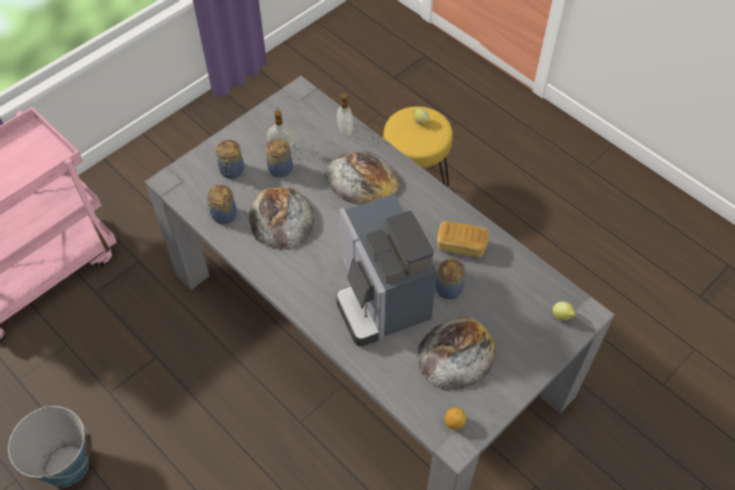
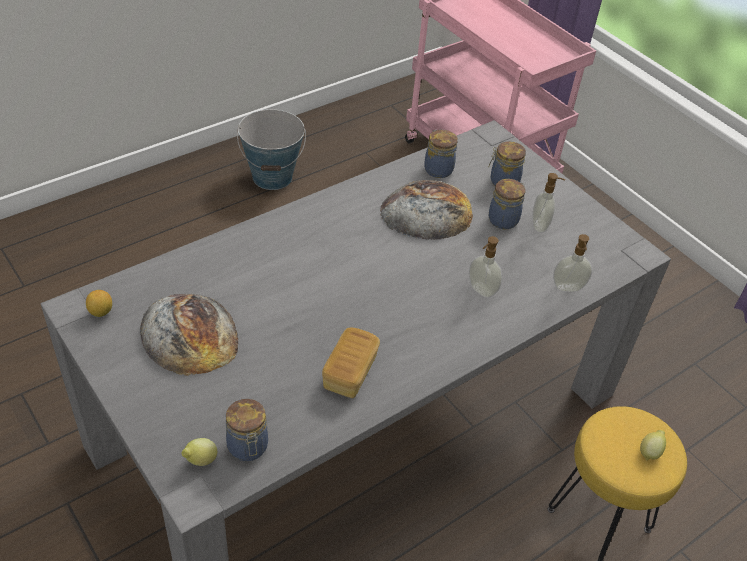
camera: 95 degrees right, 10 degrees down
(361, 178) = (481, 290): bread -> soap dispenser
(380, 297) = (291, 278): coffee machine -> none
(450, 288) = (285, 346): jar -> jar (248, 448)

